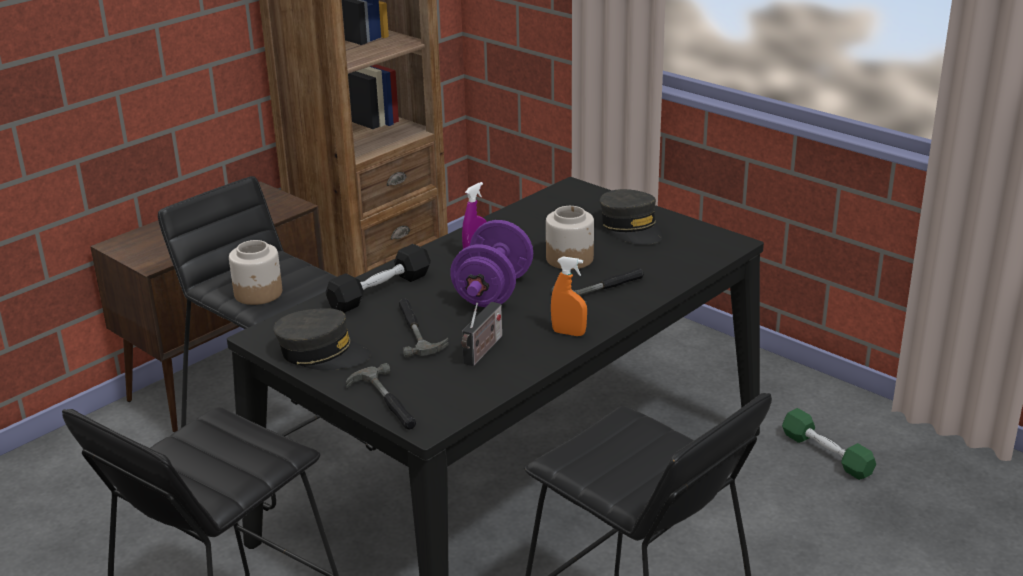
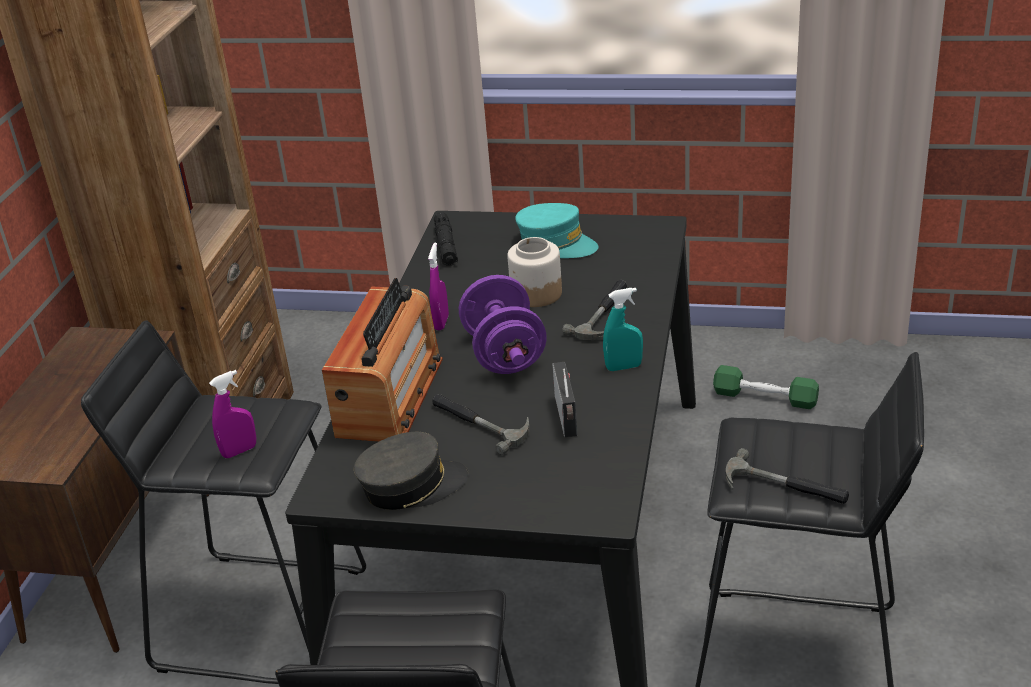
camera: 30 degrees left, 5 degrees up
(258, 293) = (239, 451): jar -> purple spray bottle
(380, 291) = (390, 396): black dumbbell -> radio
(385, 402) = (538, 508): hammer -> hammer (785, 487)
(545, 203) = (446, 246): none -> black flashlight
(568, 333) = (623, 367): orange spray bottle -> turquoise spray bottle
(631, 228) = (556, 243): grey cap -> turquoise cap

